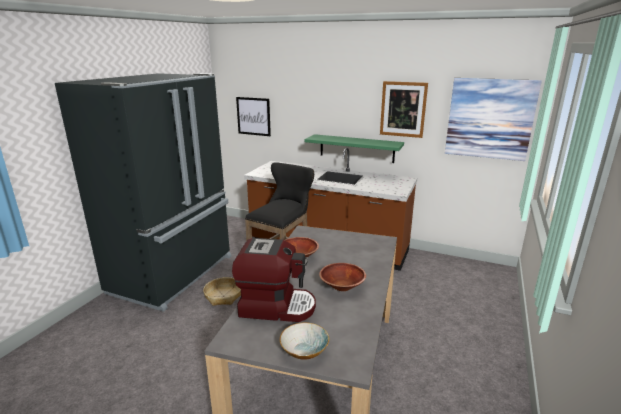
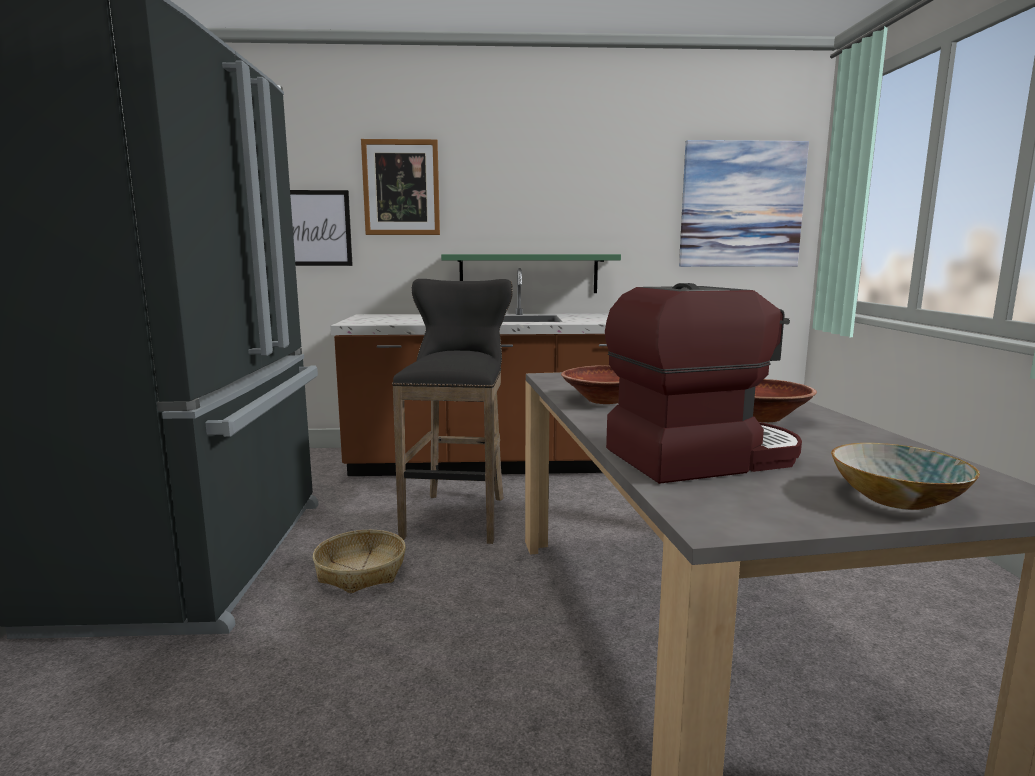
camera: 25 degrees left, 10 degrees down
(403, 109) = (607, 197): picture -> picture (401, 188)

